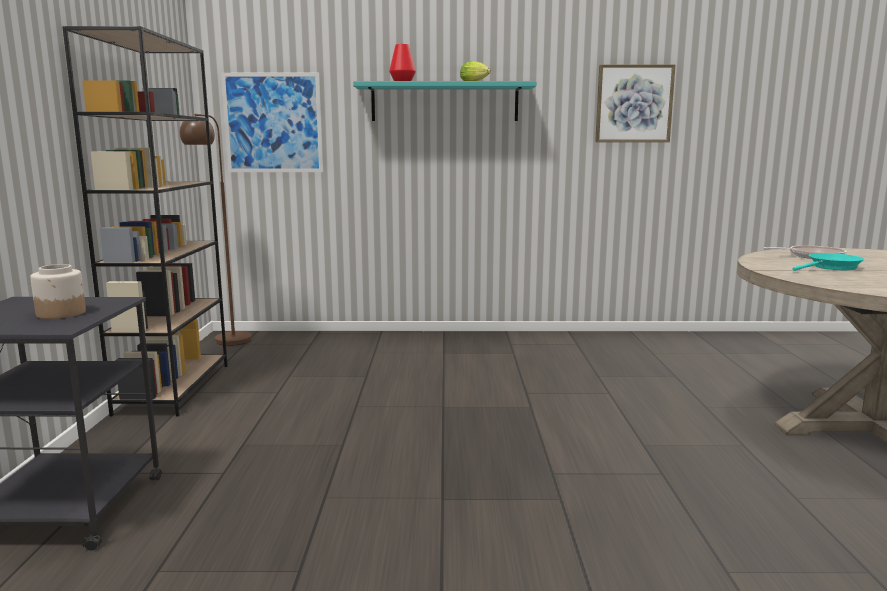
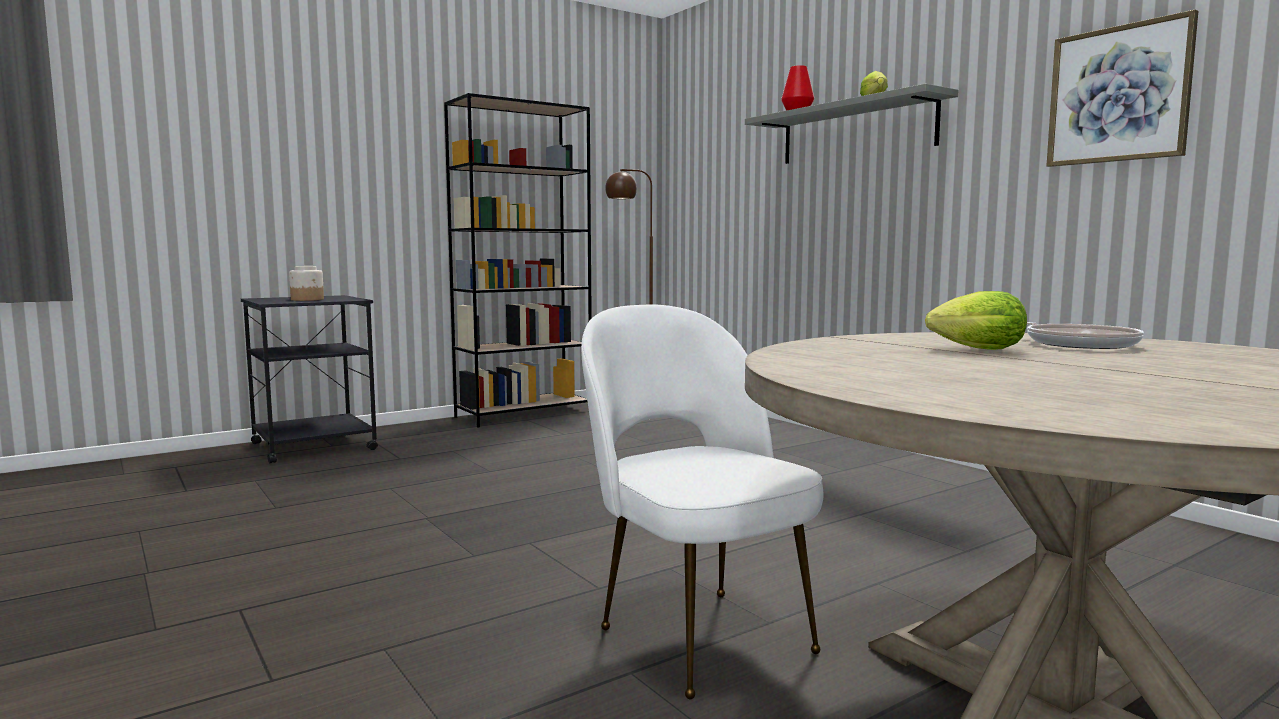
camera: 55 degrees right, 5 degrees down
(273, 123) = (709, 175): picture -> none
(444, 102) = (856, 131): turquoise shelf -> grey shelf
(749, 466) = (697, 633): none -> white chair
(832, 267) = (972, 349): turquoise frying pan -> lettuce

